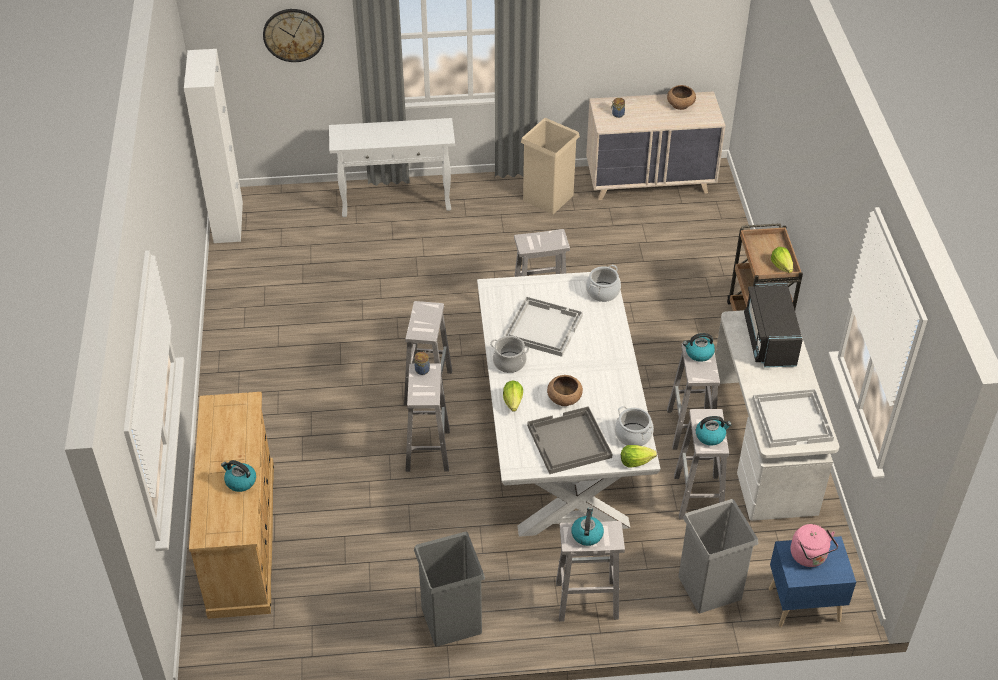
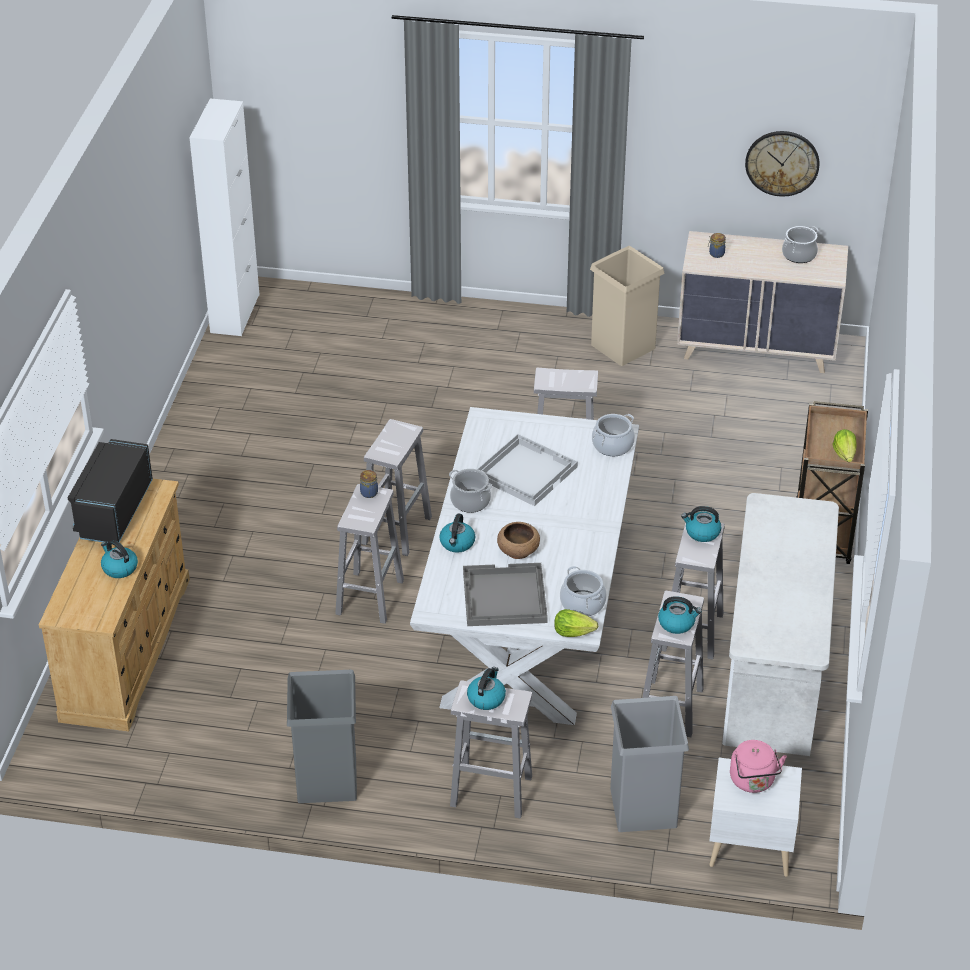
camera: 15 degrees right, 5 degrees down
(293, 35) = (337, 99): wall clock -> wall clock (782, 163)
(397, 202) = (438, 323): white console table -> none
(513, 402) = (457, 543): lettuce -> kettle
(680, 105) = (799, 255): brown bowl -> cooking pot
(769, 339) = (795, 532): black microwave -> black microwave (114, 511)
(792, 419) = (784, 623): white tray -> none
(802, 603) = (749, 847): blue nightstand -> white nightstand

